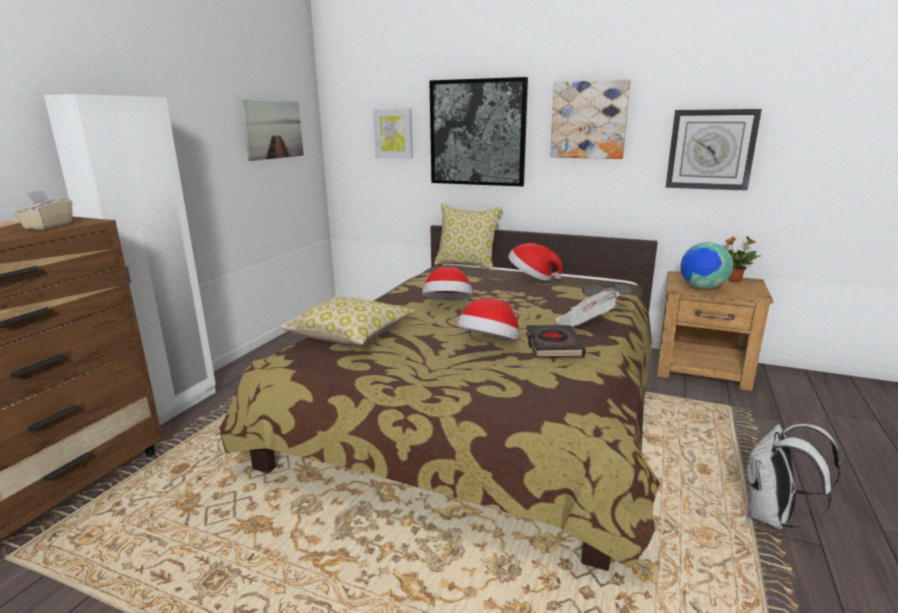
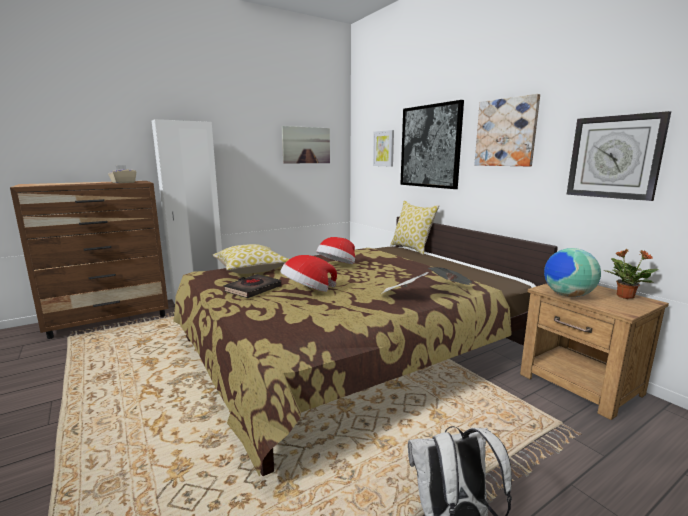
camera: 35 degrees right, 5 degrees down
(532, 278) = (434, 262): hat -> none
(553, 345) = (346, 302): black book -> black book (253, 289)

